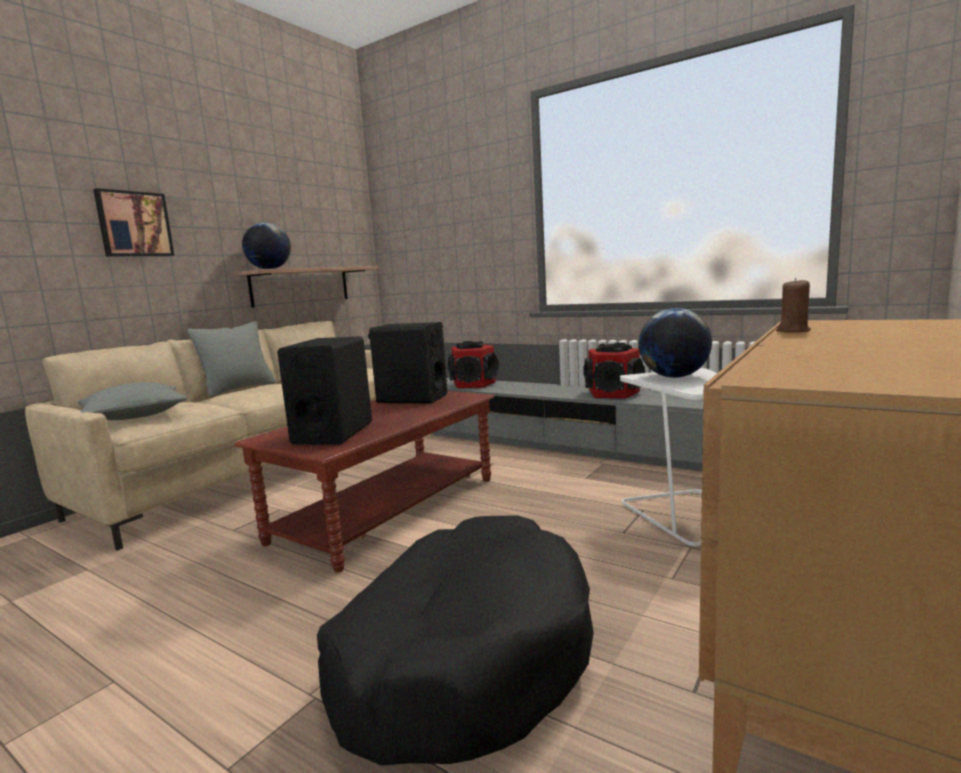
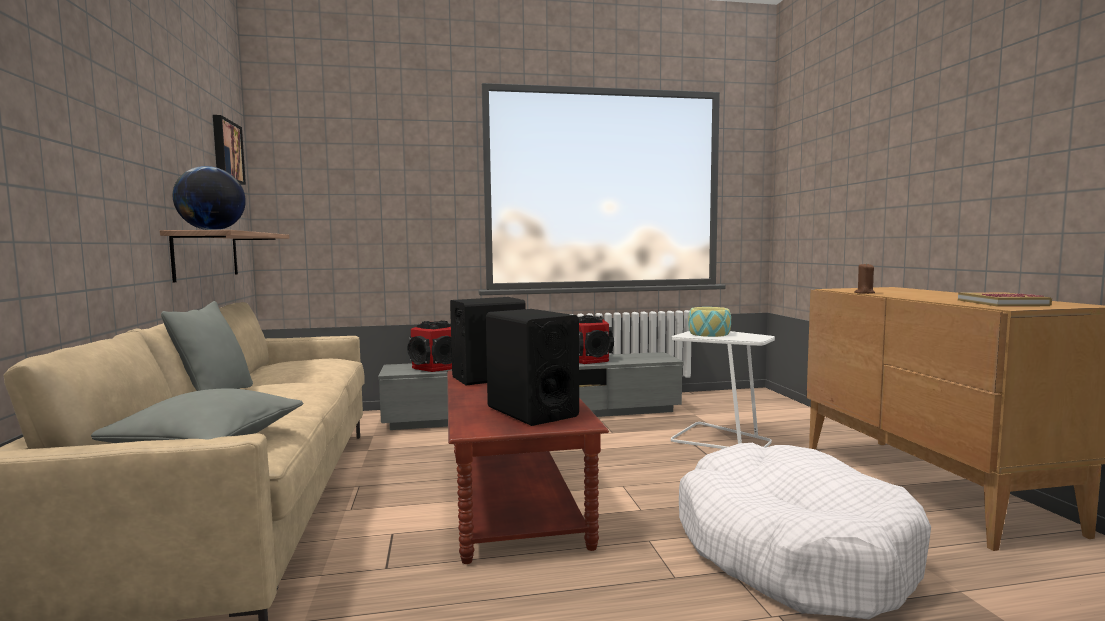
camera: 45 degrees left, 5 degrees down
(134, 224) = (75, 144): picture -> picture (226, 151)
(464, 655) = (791, 551): black dog bed -> white dog bed
(674, 377) = (709, 334): globe -> bowl
(861, 367) = (1002, 303): none -> book

